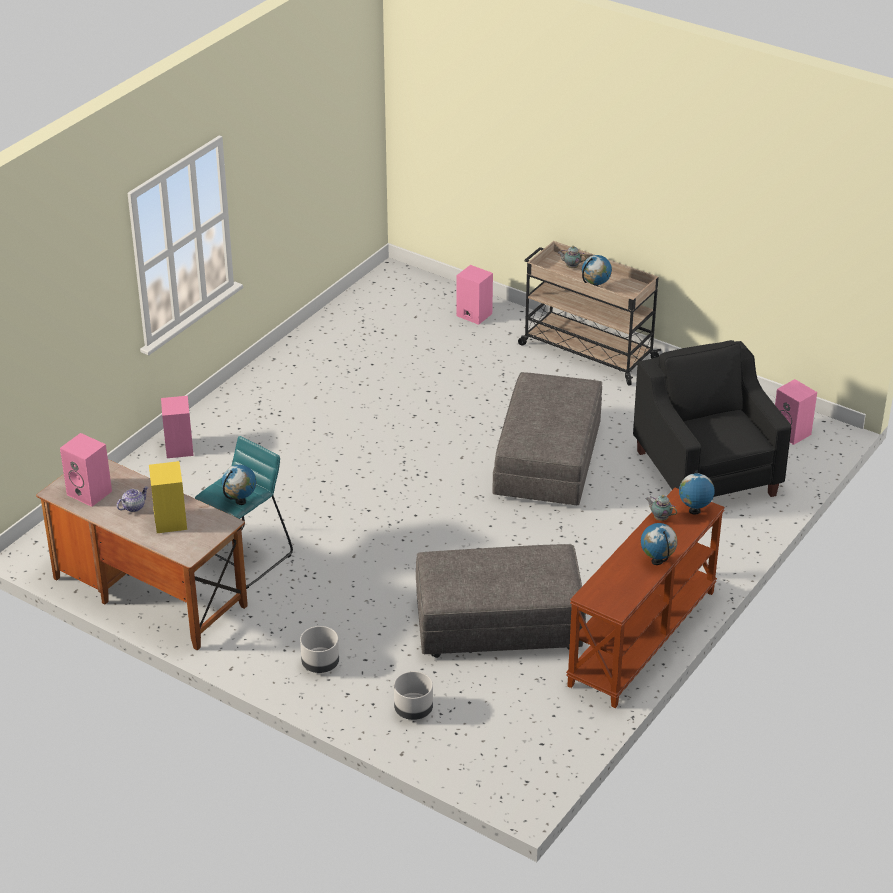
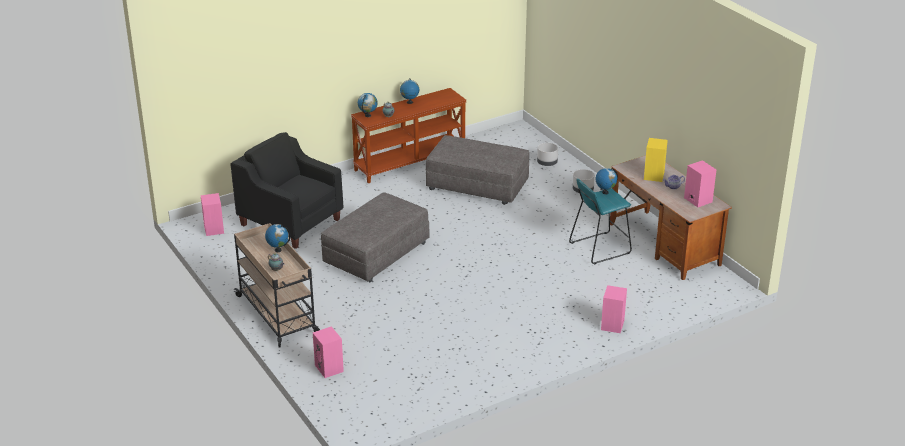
camera: 155 degrees left, 5 degrees down
(706, 473) = (290, 222): black armchair -> black armchair turned 120 degrees clockwise

